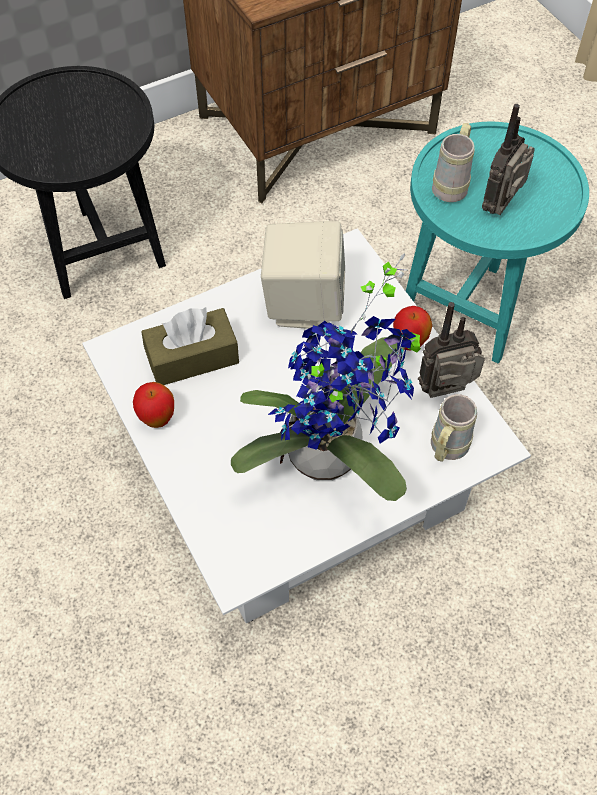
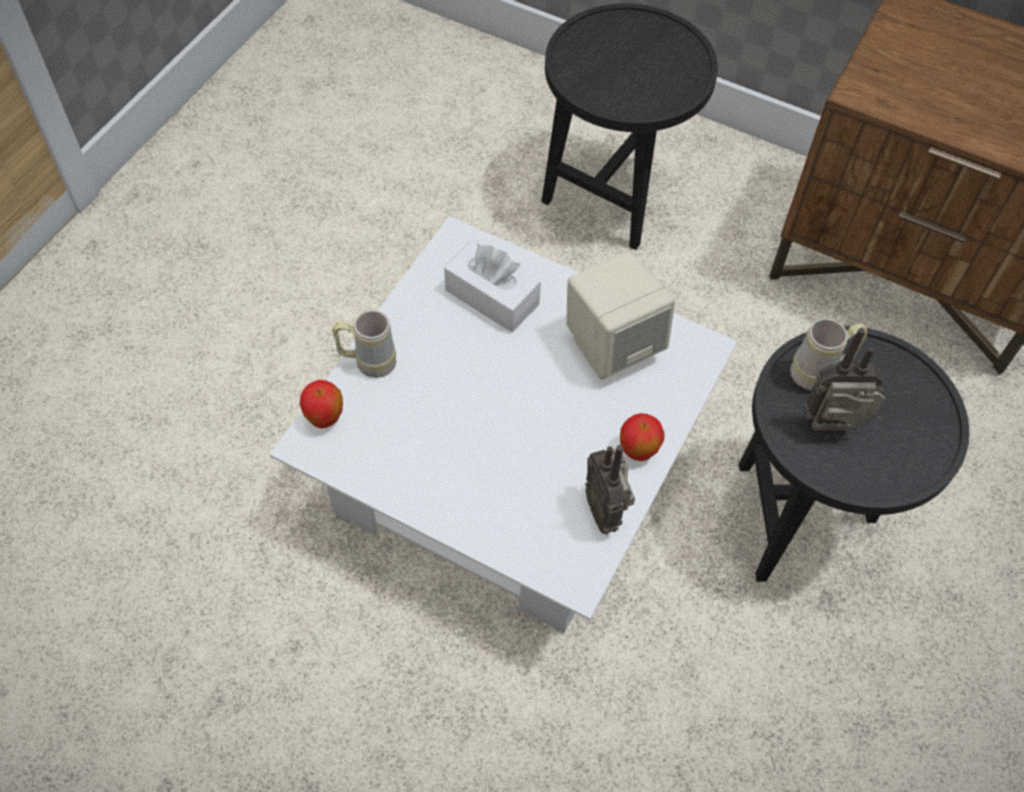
camera: 55 degrees right, 0 degrees up
(157, 418) = (414, 307): apple -> apple (325, 418)
(192, 357) = (492, 297): brown tissue box -> white tissue box
(332, 458) = (467, 454): potted plant -> none
(446, 450) = (541, 541): beige mug -> beige mug (367, 362)
(447, 393) = (605, 511): radio -> radio turned 150 degrees counterclockwise
(469, 307) = (803, 520): turquoise side table -> black side table

